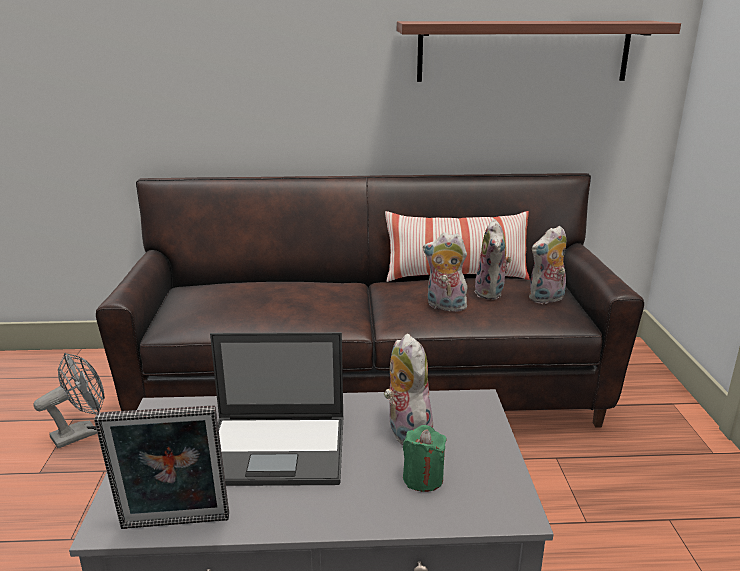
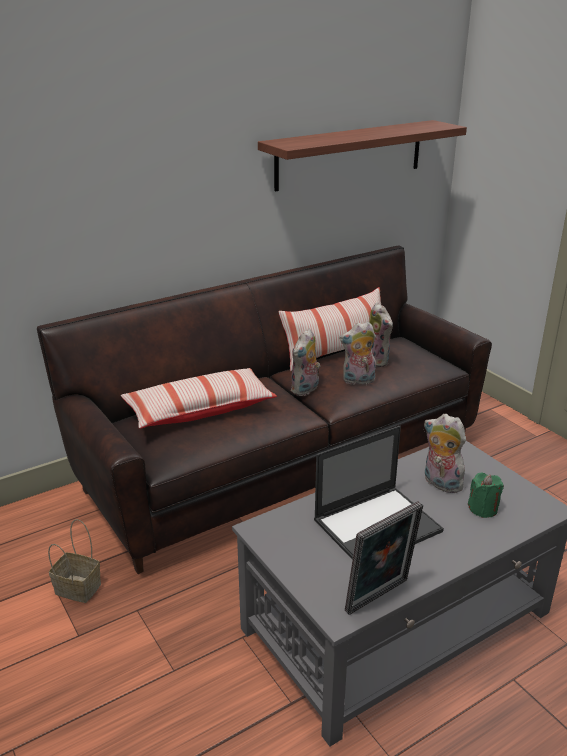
camera: 30 degrees left, 5 degrees up
(82, 433) = (76, 589): grey fan -> basket
(253, 292) = (199, 410): none -> pillow
(546, 299) = (416, 356): plush toy -> plush toy (305, 390)

